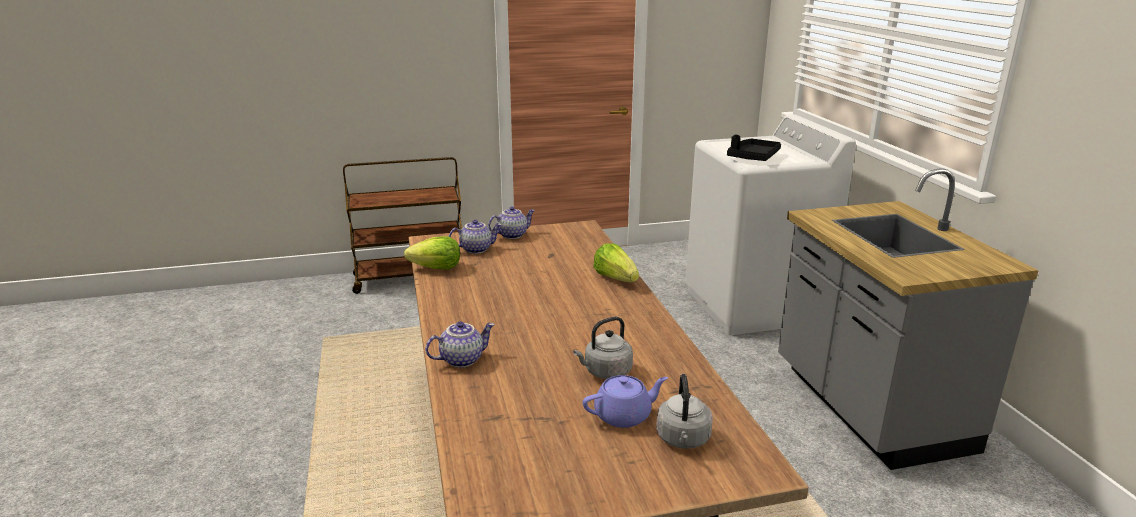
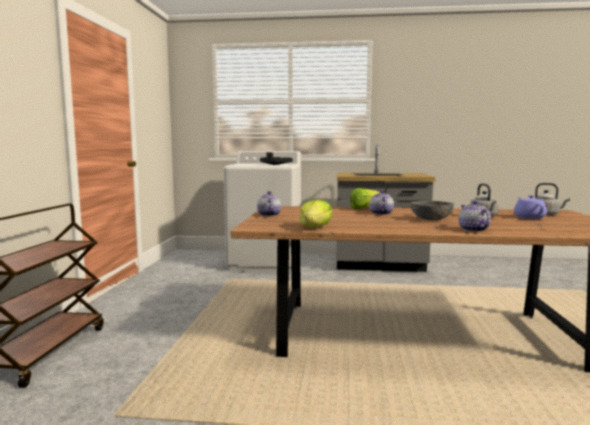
camera: 70 degrees left, 15 degrees down
(476, 249) = (286, 221): teapot -> teapot (380, 213)
(541, 329) = (431, 219): none -> grey bowl

